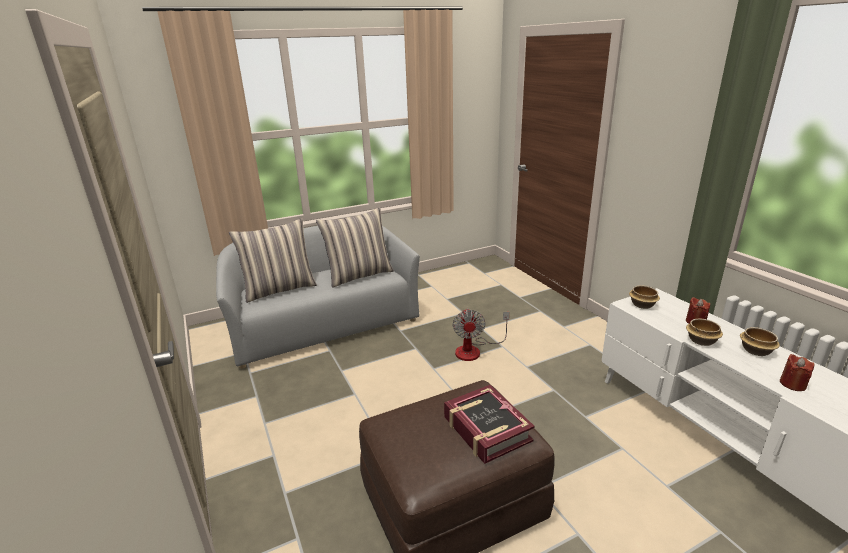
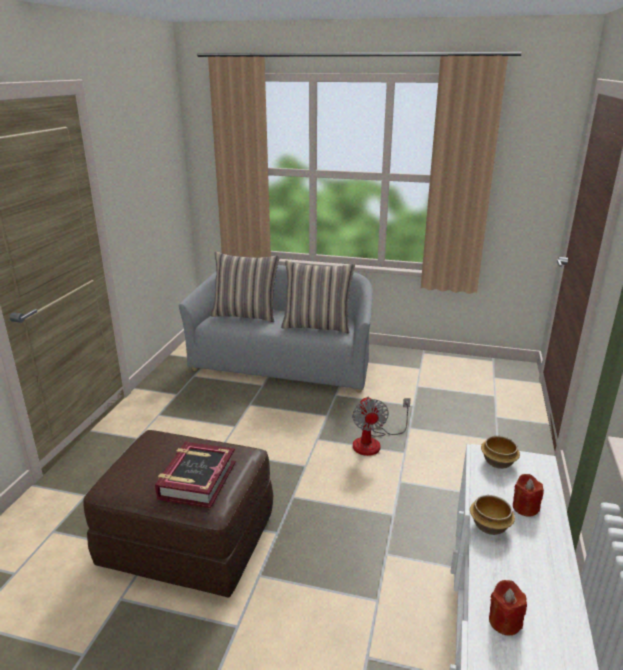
camera: 40 degrees right, 0 degrees up
(474, 350) = (373, 442): fan -> fan turned 45 degrees counterclockwise
(755, 350) = (535, 570): bowl -> none

